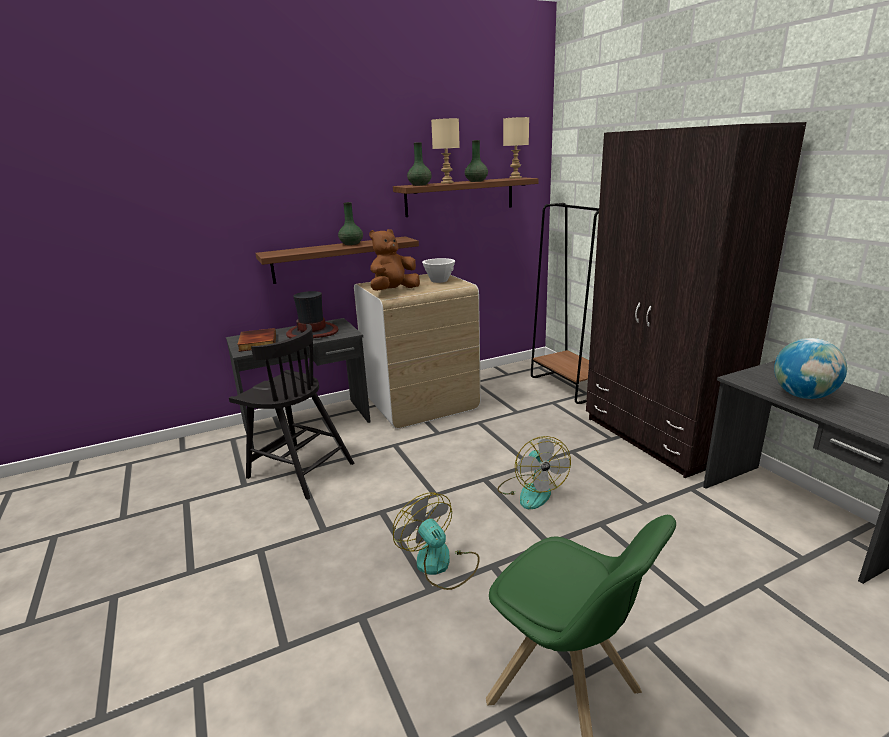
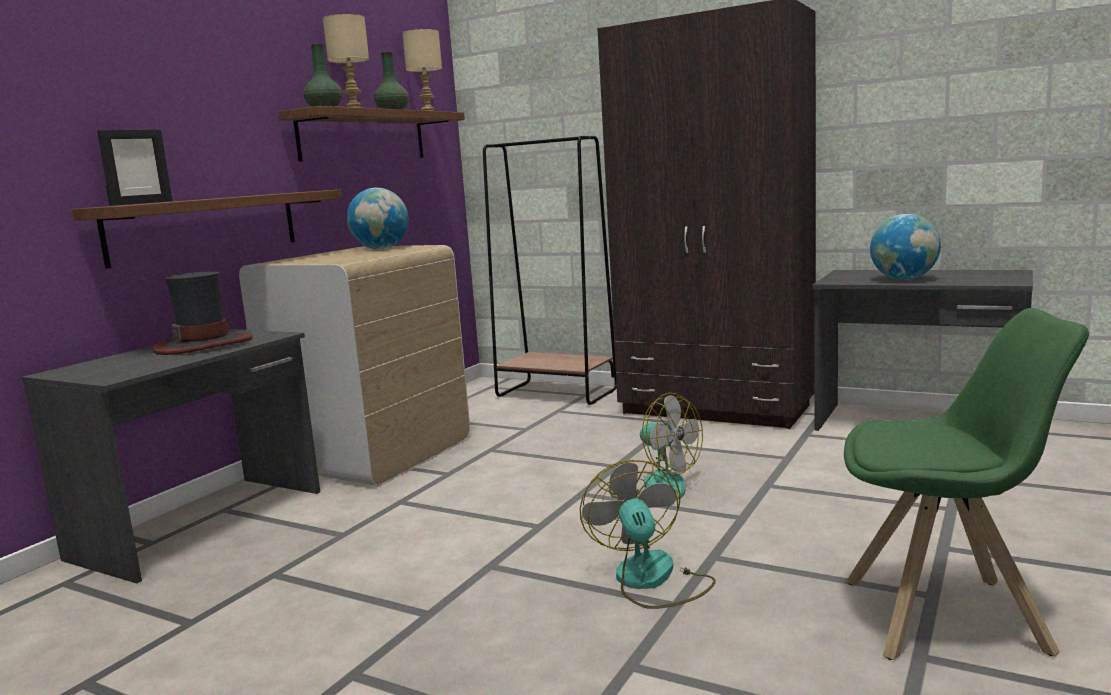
camera: 35 degrees left, 10 degrees down
(256, 342) = (114, 368): book -> none
(291, 250) = (141, 203): none -> picture frame
(299, 469) = (273, 573): black chair -> none
(351, 244) = (236, 196): green vase -> none
(393, 291) = (338, 259): brown plush toy -> none
(439, 280) = (381, 249): white bowl -> globe
(440, 565) = (651, 580): fan -> fan turned 60 degrees clockwise

